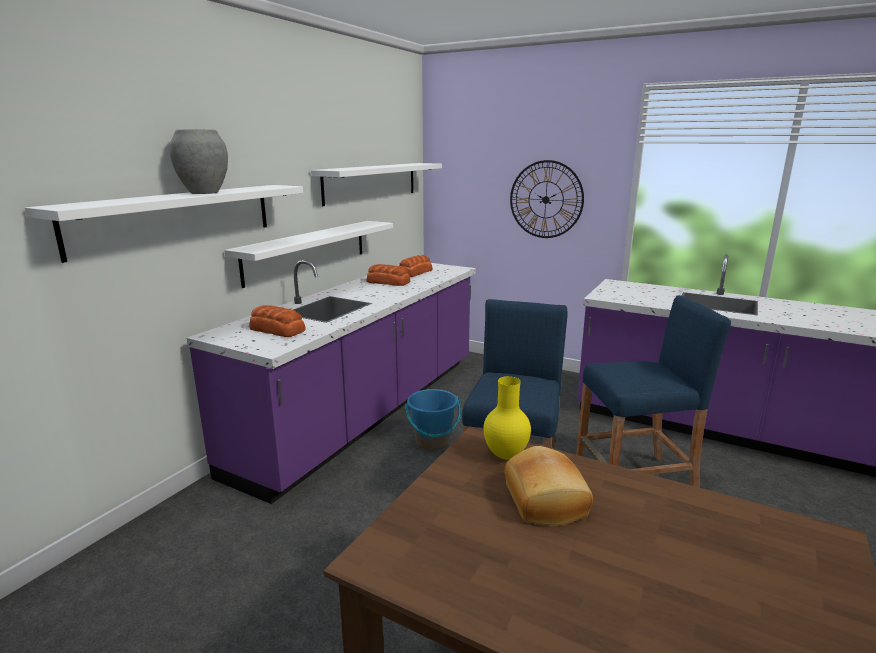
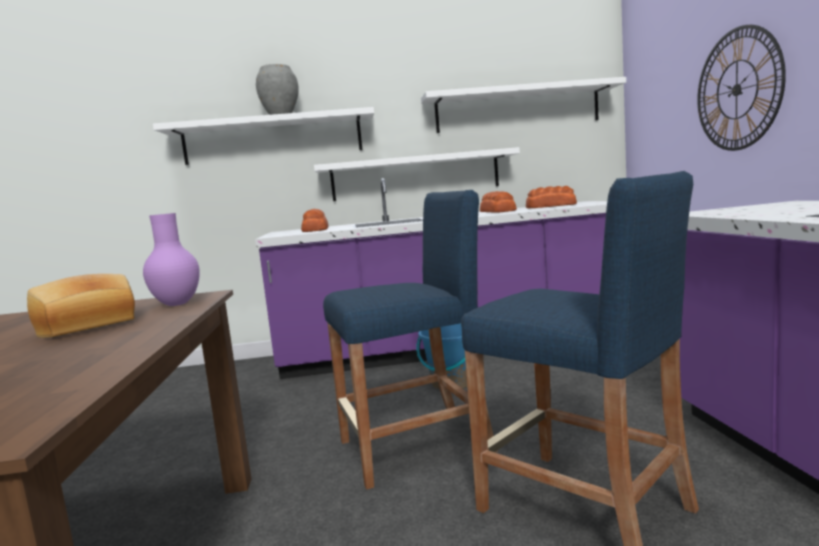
camera: 55 degrees right, 10 degrees down
(506, 456) = (176, 304): yellow vase -> purple vase

